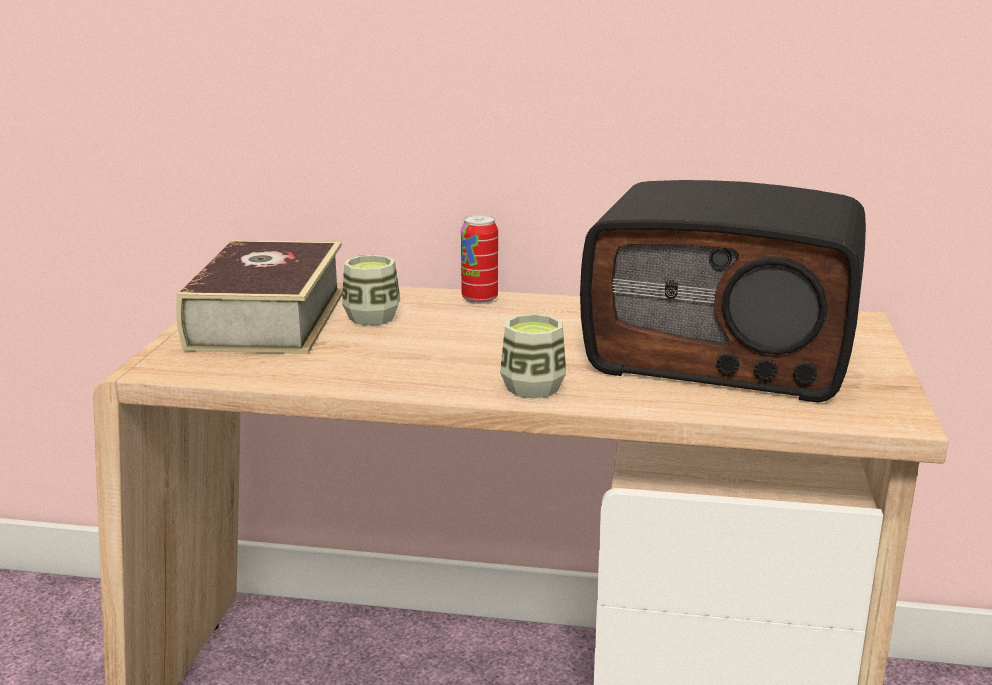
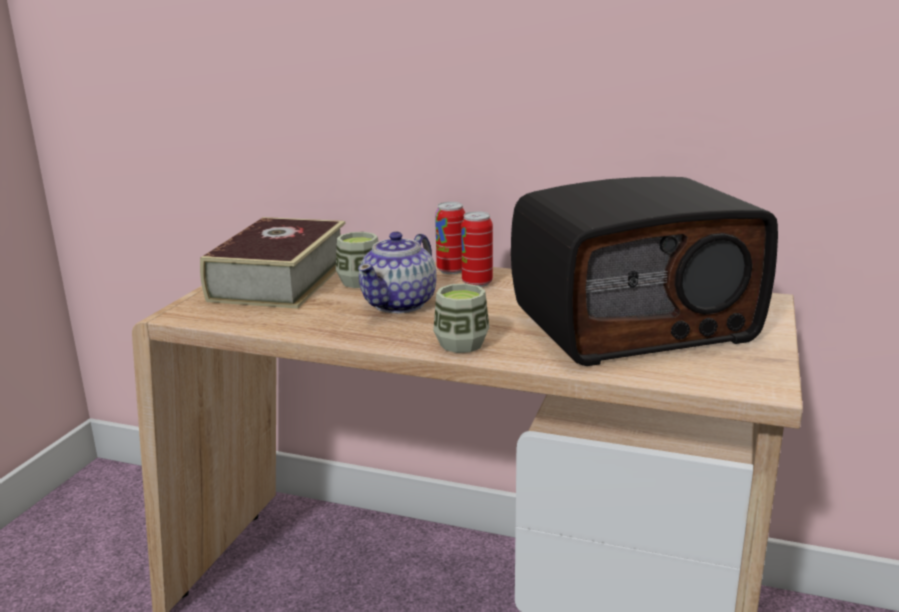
camera: 10 degrees right, 0 degrees up
(435, 342) = (400, 303): none -> teapot
(518, 313) = (477, 283): none -> can
(722, 354) = (632, 324): radio -> radio turned 45 degrees counterclockwise

